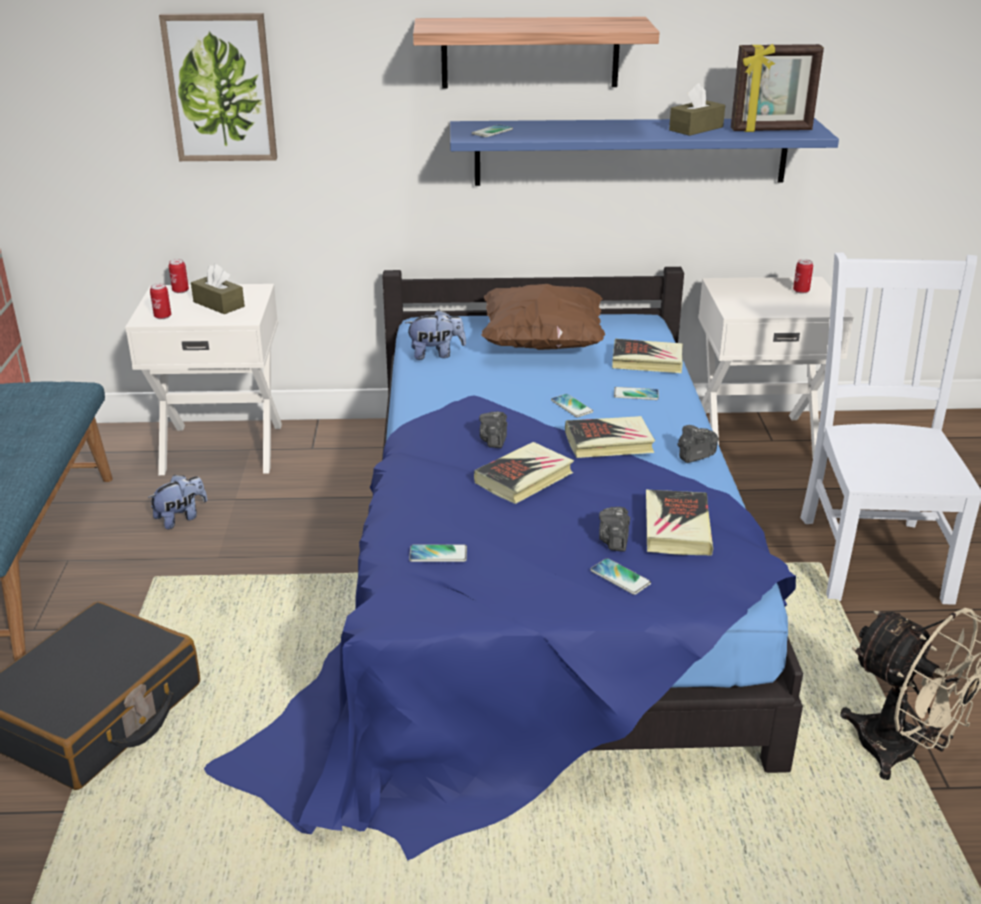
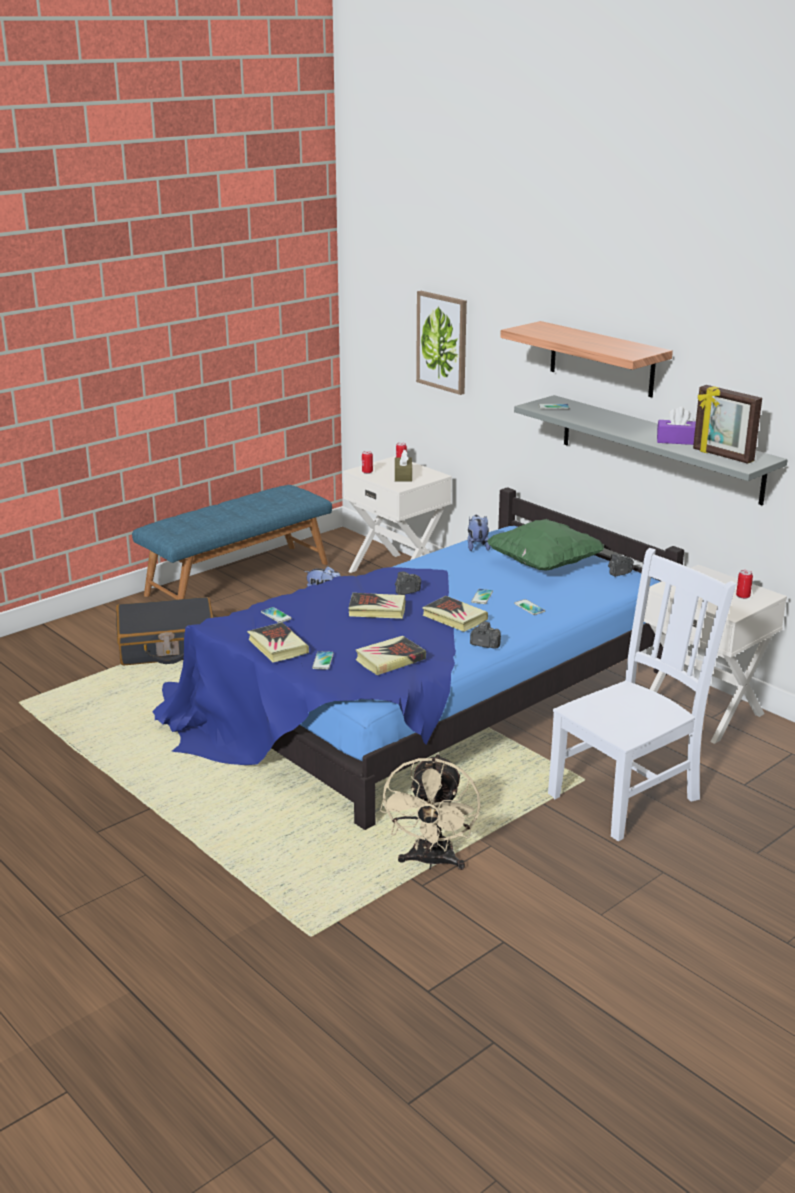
camera: 50 degrees right, 5 degrees down
(436, 354) = (477, 546): plush toy -> plush toy turned 135 degrees counterclockwise
(542, 344) = (544, 565): brown pillow -> green pillow
(614, 540) = (355, 649): camera -> camera (619, 573)
(631, 151) = (659, 448): blue shelf -> grey shelf
(647, 361) = (579, 597): book -> book (277, 646)
(696, 128) = (677, 440): brown tissue box -> purple tissue box

